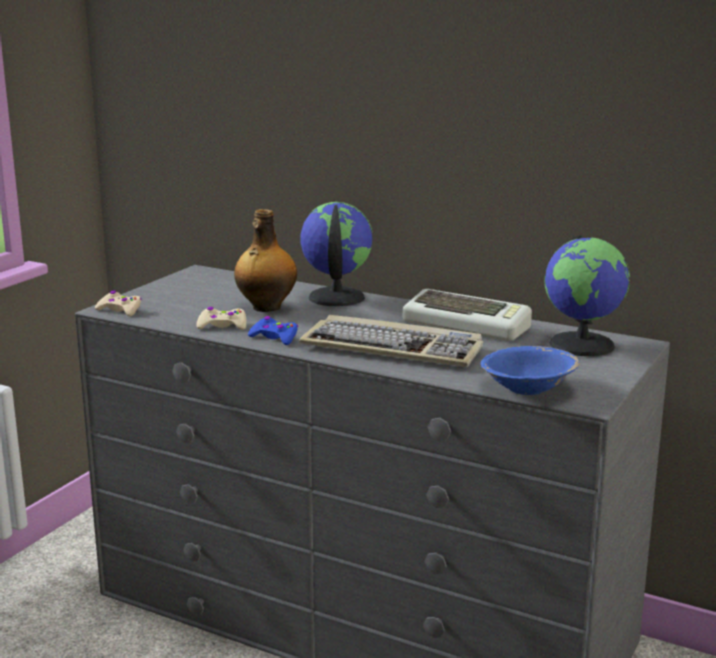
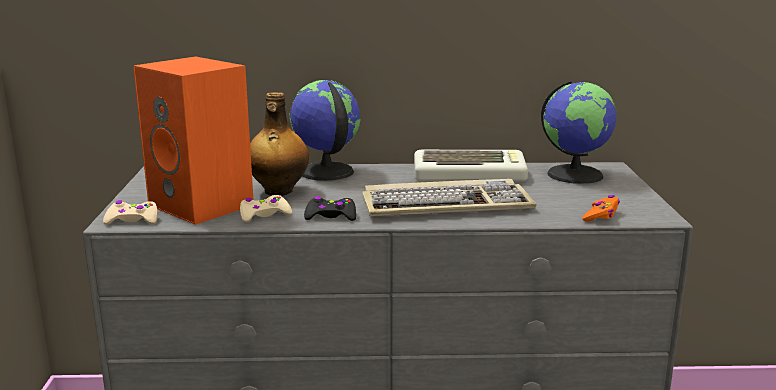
camera: 30 degrees left, 0 degrees up
(189, 308) = (204, 205): none -> orange speaker
(274, 337) = (331, 216): blue game controller -> black game controller
(528, 388) = (601, 215): blue bowl -> orange game controller

